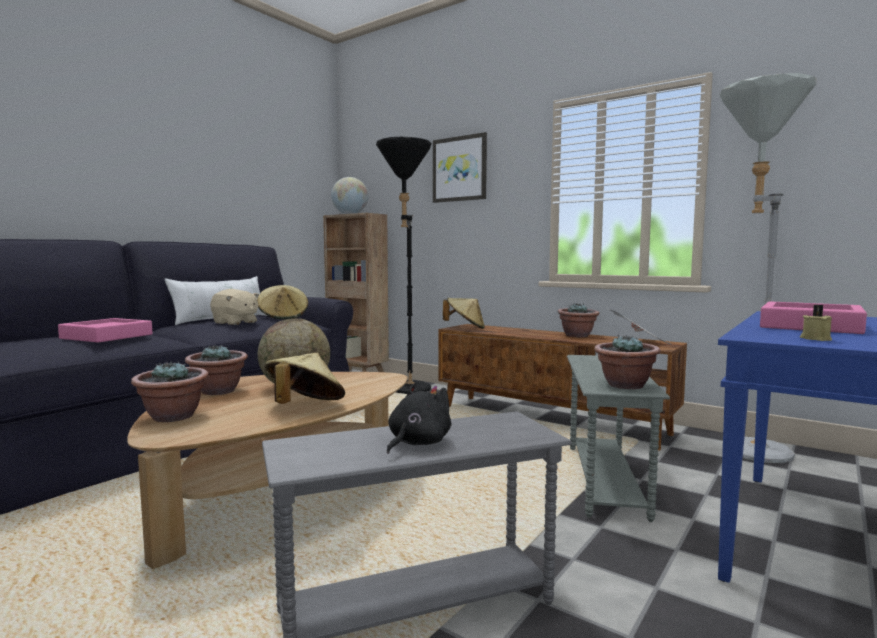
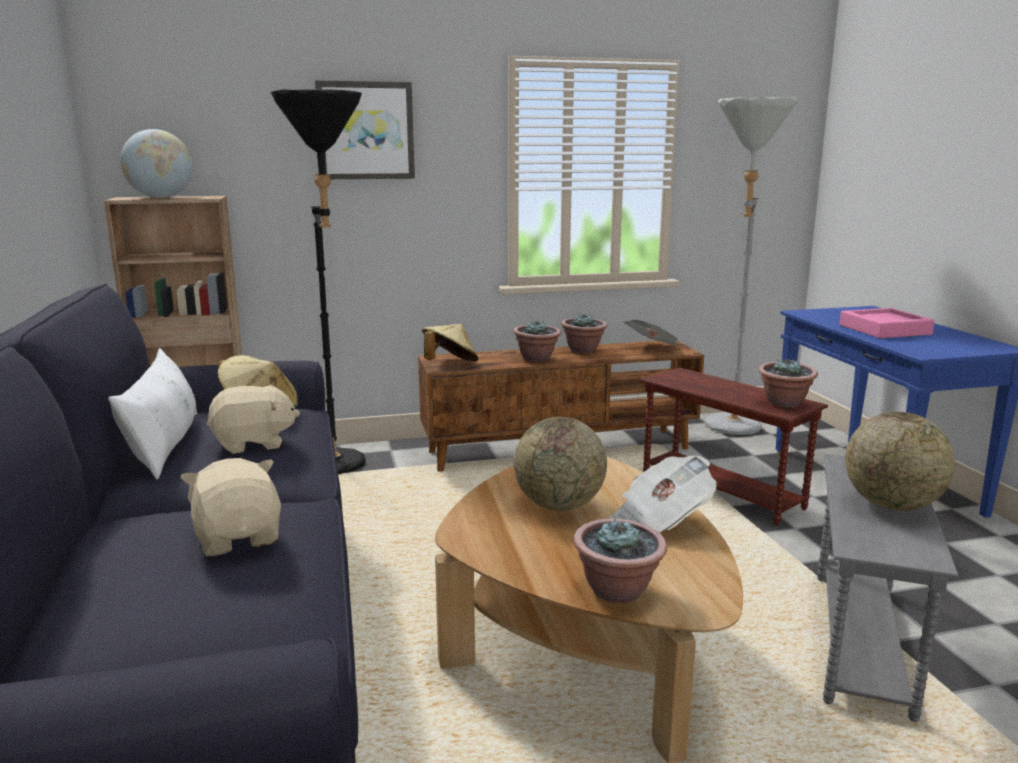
camera: 50 degrees left, 10 degrees up
(107, 336) = (239, 538): pink tray -> beige plush toy
(218, 391) = (516, 546): potted plant -> potted plant (537, 358)
(304, 407) = (659, 520): beige hat -> newspaper
(417, 443) = (891, 505): black plush toy -> globe
(606, 480) = (721, 490): grey side table -> brown side table
(815, 339) = (944, 347): beige candle -> none

